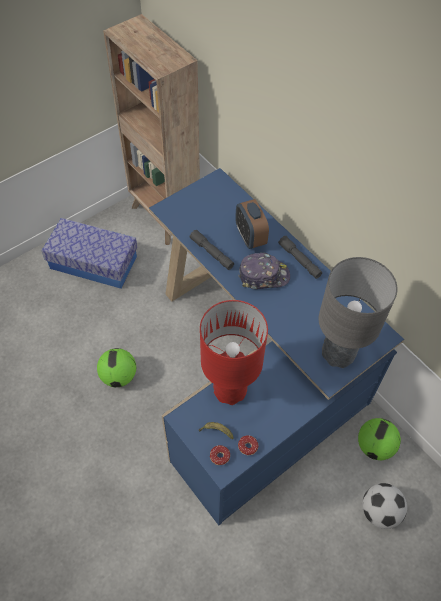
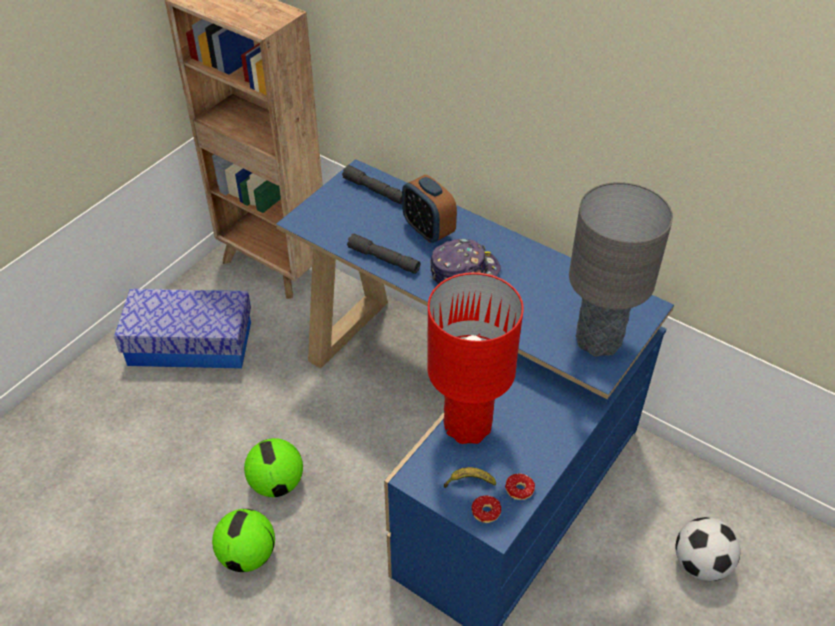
camera: 15 degrees left, 10 degrees down
(299, 260) = (503, 243): grey flashlight -> grey flashlight (374, 190)
(374, 446) = (662, 483): football -> football (248, 555)

